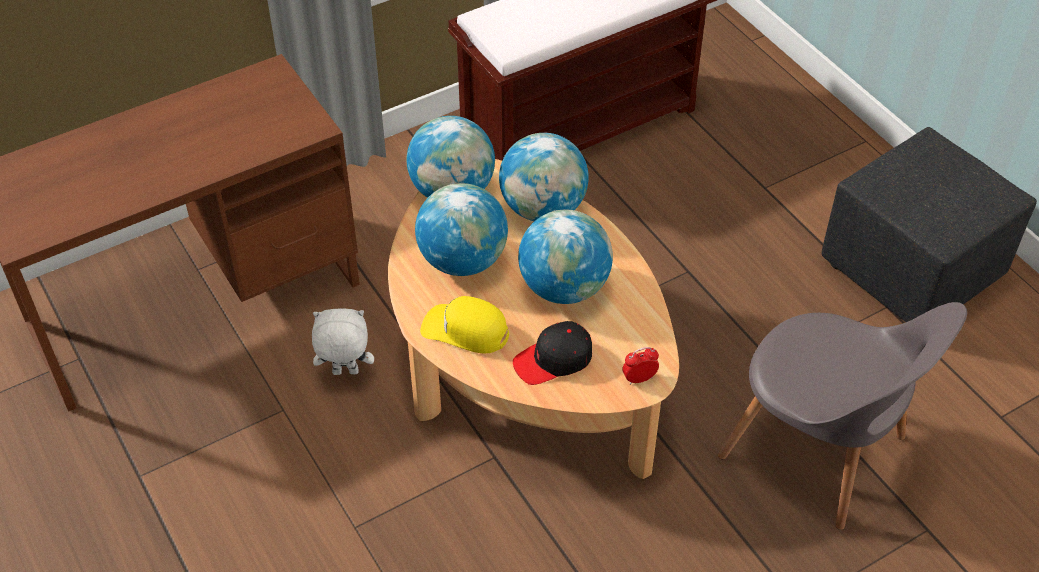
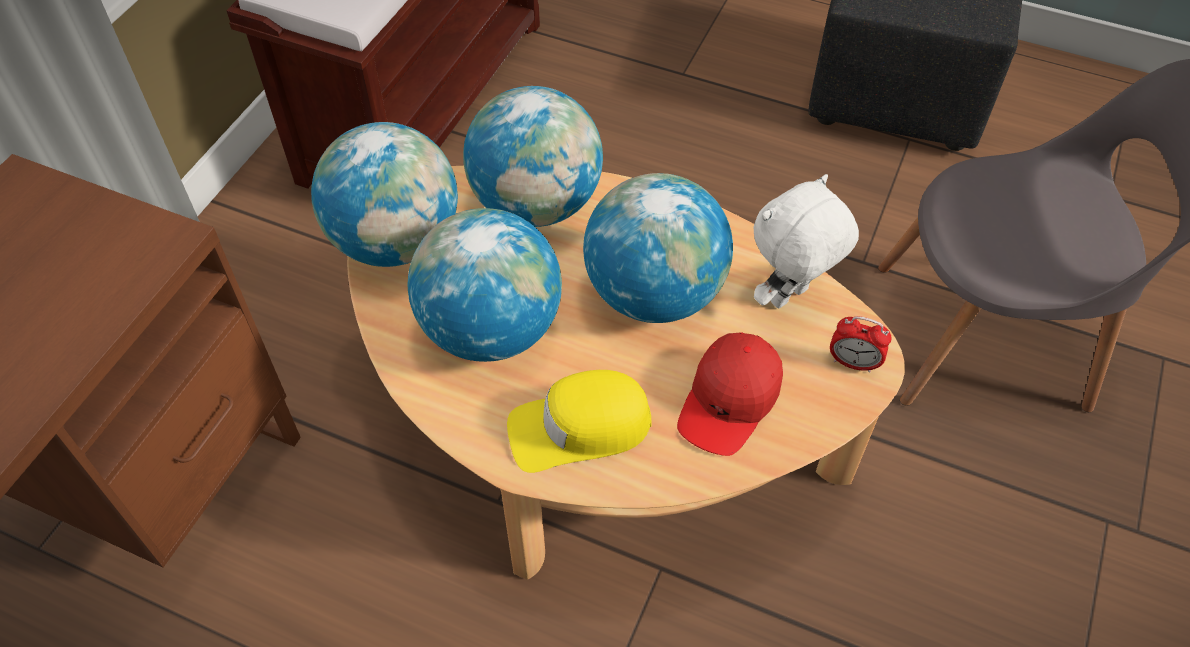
camera: 35 degrees left, 5 degrees up
(345, 373) = (375, 574): white plush toy -> white plush toy (790, 298)
(553, 360) = (729, 401): black cap -> red cap
(639, 378) = (853, 363): alarm clock -> alarm clock turned 105 degrees counterclockwise

